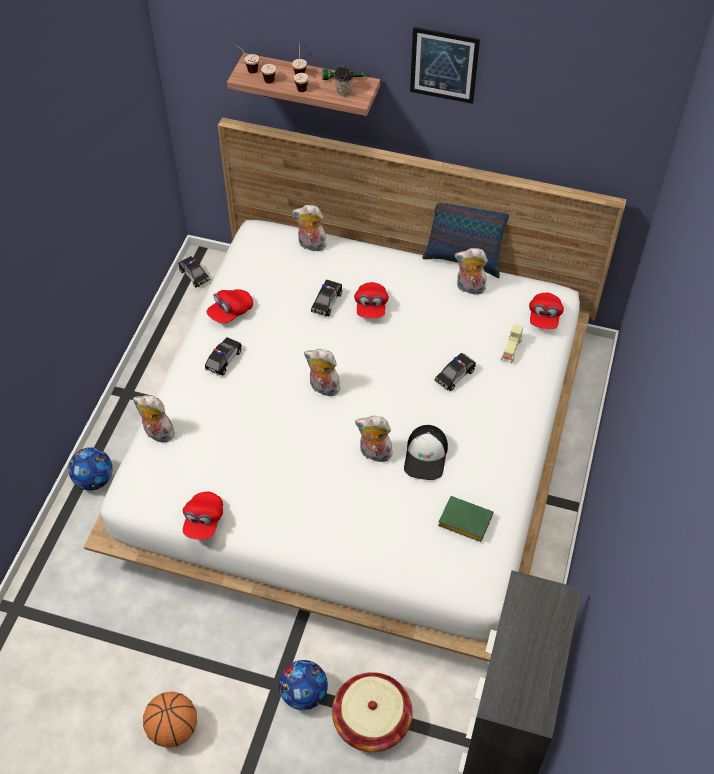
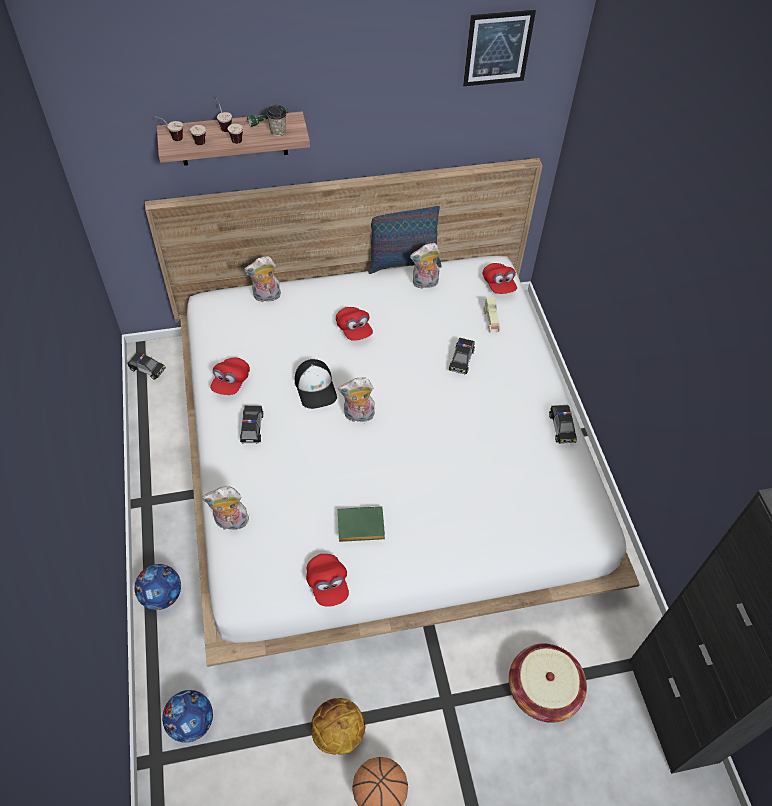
camera: 30 degrees left, 0 degrees up
(168, 663) = (337, 733): none -> basketball
(304, 694) = (473, 697): football -> football (191, 722)
(327, 302) = (313, 340): toy car -> toy car (561, 427)
(374, 454) = (439, 454): plush toy -> none
(426, 456) = (483, 437): cap -> cap (316, 387)
(444, 65) = (364, 78): picture -> picture (498, 48)
(463, 522) = (549, 479): green book -> green book (359, 527)

